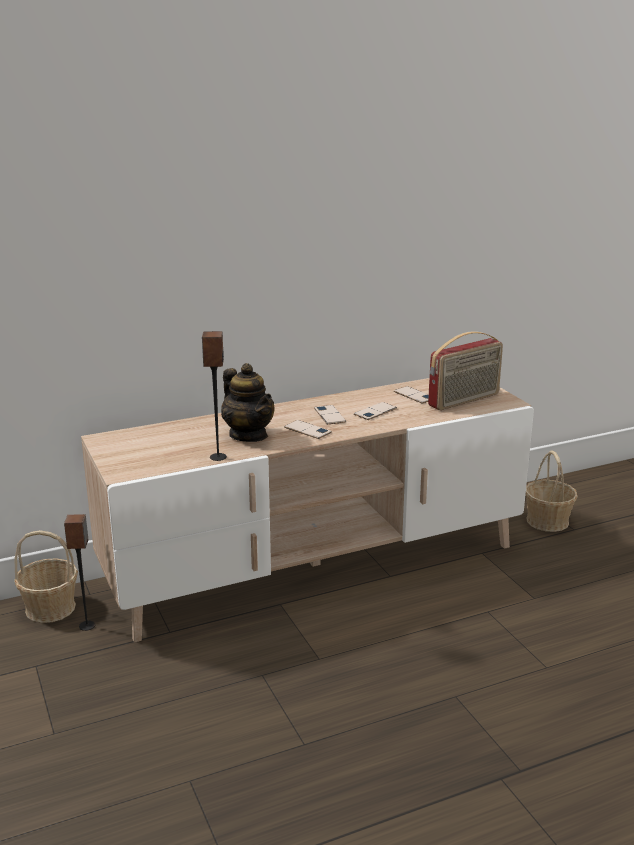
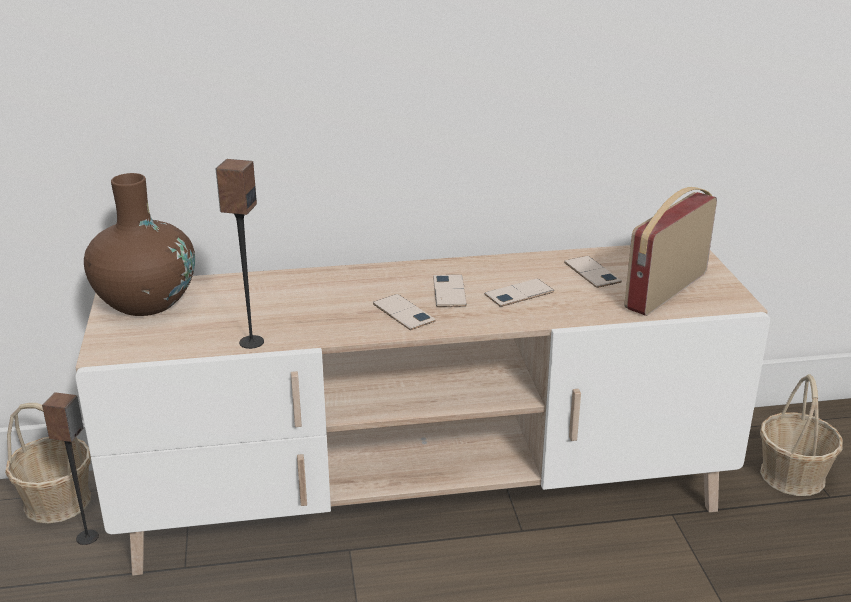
camera: 15 degrees right, 5 degrees up
(126, 443) = (146, 302): none -> brown vase
(248, 435) = (316, 310): teapot -> none
(464, 400) = (664, 290): radio -> radio turned 150 degrees clockwise

